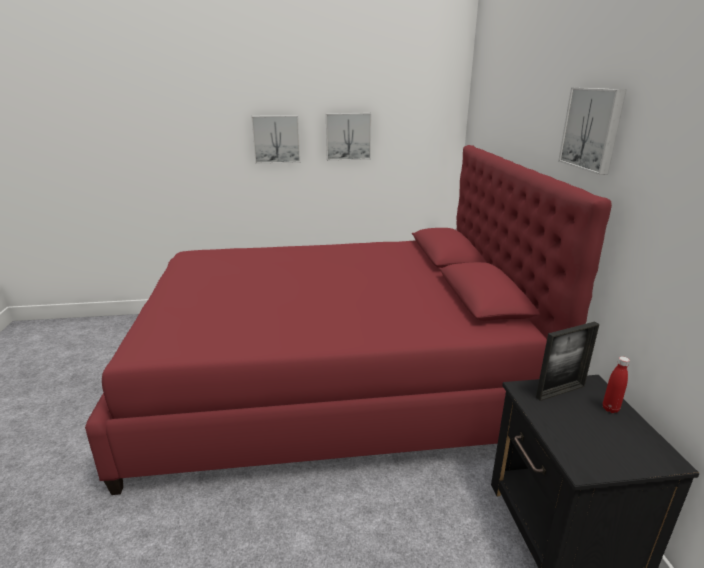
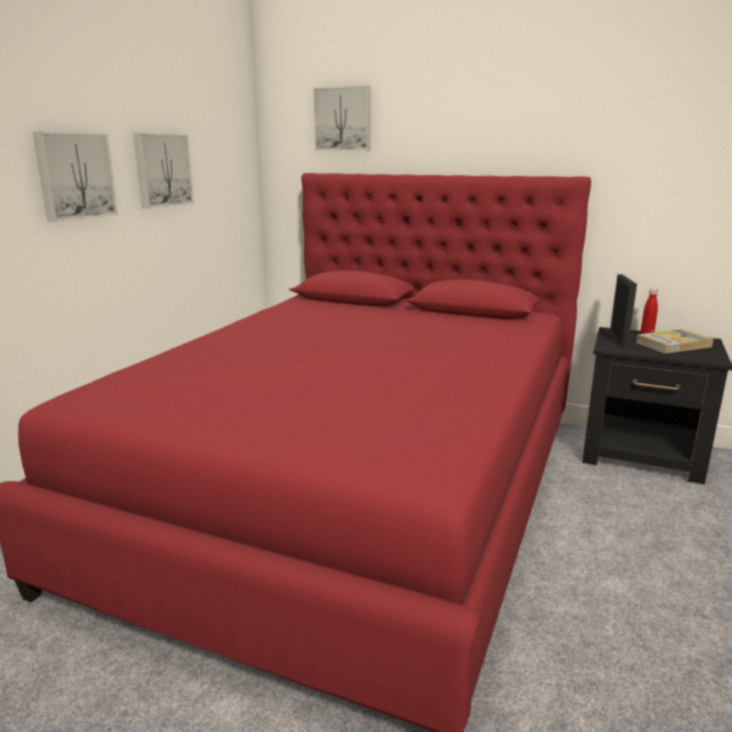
camera: 60 degrees left, 5 degrees down
(593, 129) = (534, 126): picture -> picture (343, 119)
(601, 431) = (673, 344): none -> book

